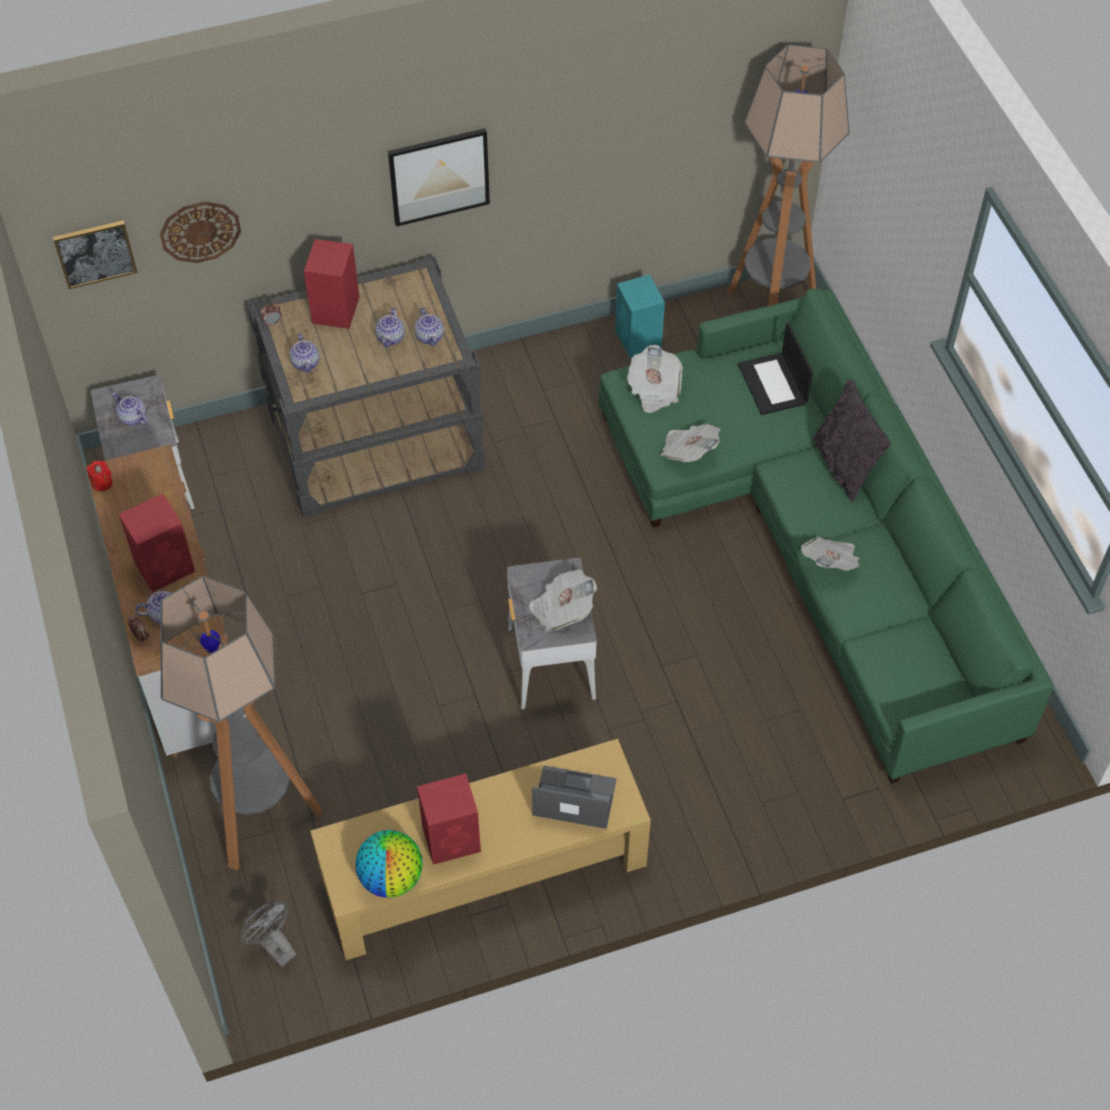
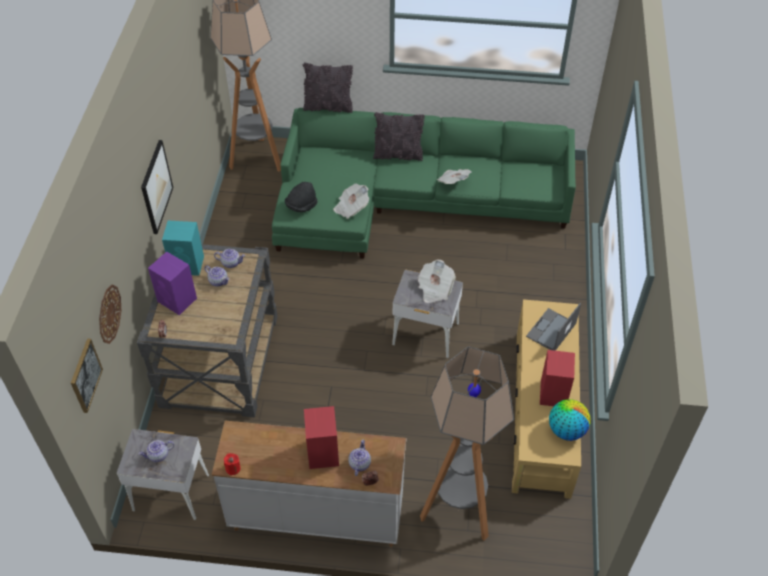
camera: 65 degrees left, 5 degrees down
(274, 946) = (547, 532): grey fan -> none
(306, 363) = (208, 328): teapot -> none
(335, 311) = (178, 300): red speaker -> purple speaker
(638, 340) = (235, 217): turquoise speaker -> turquoise speaker (188, 265)
(654, 390) = (301, 206): newspaper -> black hat
(773, 384) = (330, 159): laptop -> none
(845, 323) = (328, 107): none -> black pillow

